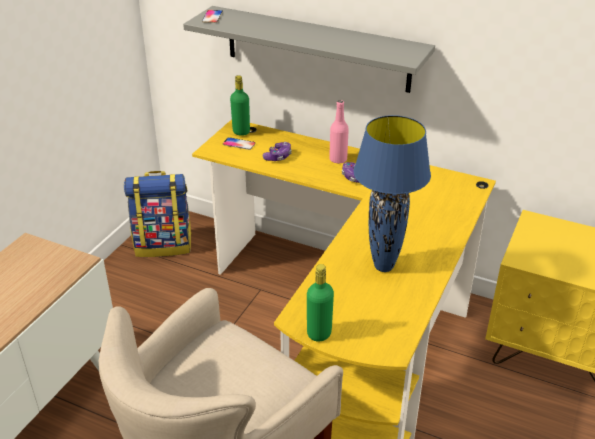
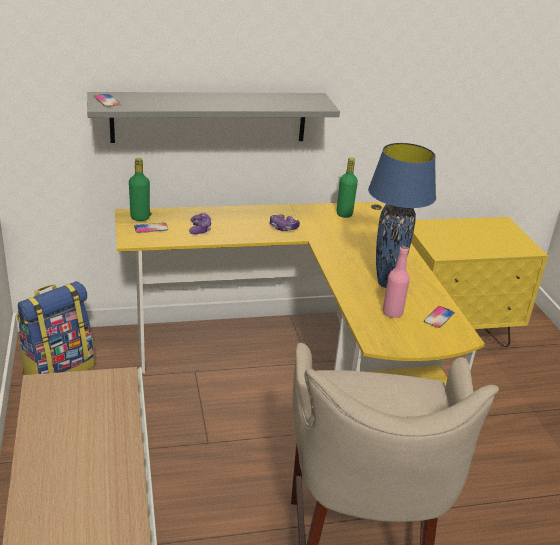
camera: 40 degrees left, 5 degrees down
(319, 333) = (405, 346): green bottle -> green bottle (344, 214)
(338, 159) = (252, 218): pink bottle -> pink bottle (392, 313)
(392, 320) = (439, 317): none -> phone

